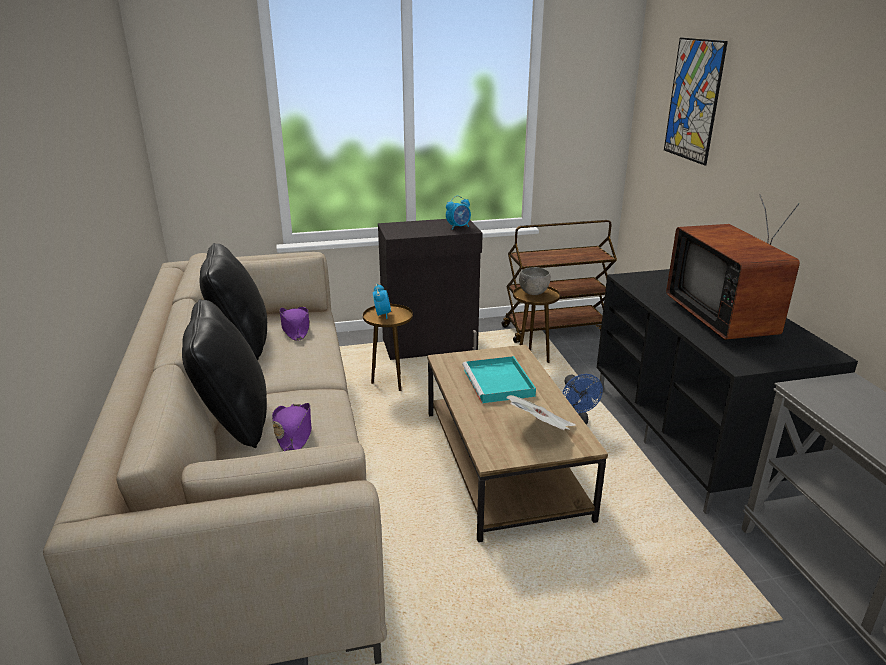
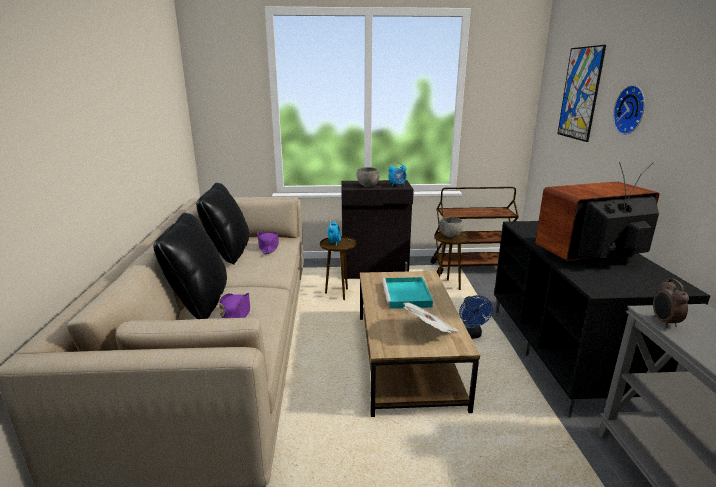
camera: 10 degrees right, 5 degrees down
(419, 231) = (368, 186): none -> grey bowl
(726, 318) = (594, 256): television -> television turned 75 degrees clockwise
(762, 131) = (632, 110): none -> wall clock
(816, 400) = (664, 322): none -> alarm clock

